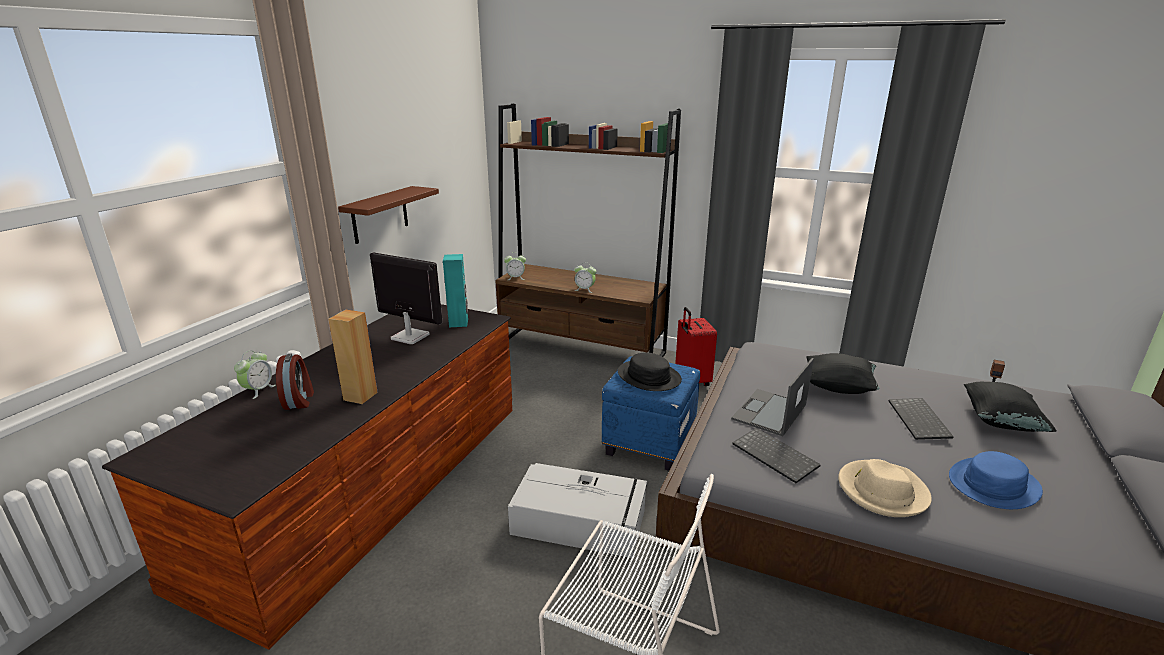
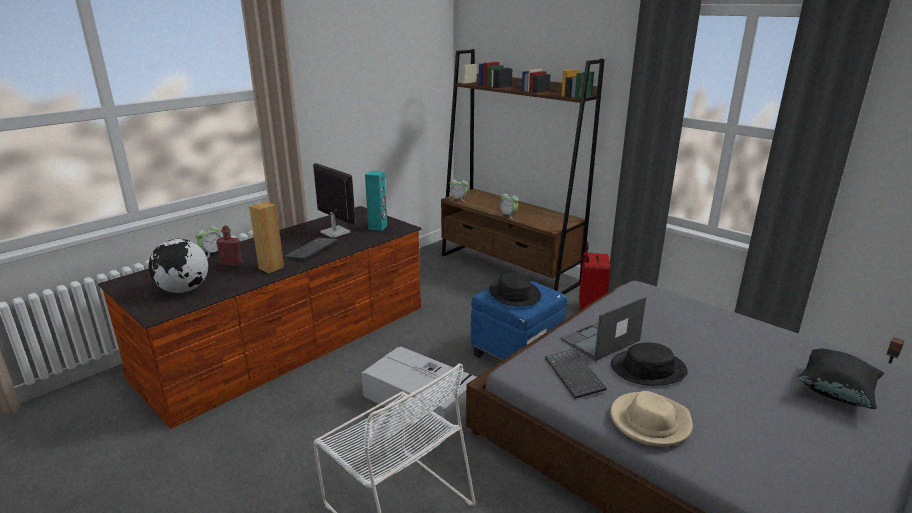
camera: 20 degrees right, 0 degrees up
(255, 450) = (184, 290): none -> globe
(299, 400) = (231, 264): alarm clock -> red bottle
(380, 215) = (339, 135): brown shelf -> none
(835, 433) = (648, 368): none -> black hat
(838, 387) = (685, 332): black pillow -> none
(920, 420) = (744, 374): keyboard -> keyboard (312, 250)
(994, 484) = (770, 442): blue hat -> none

